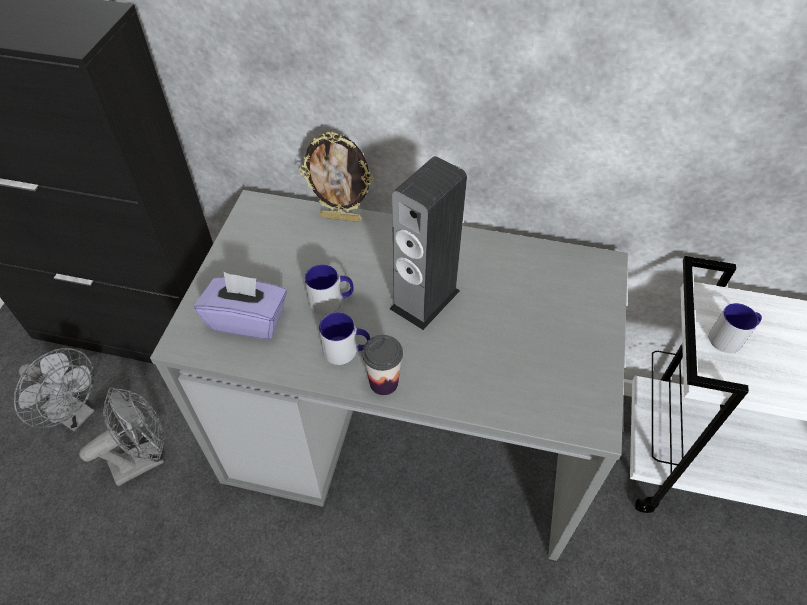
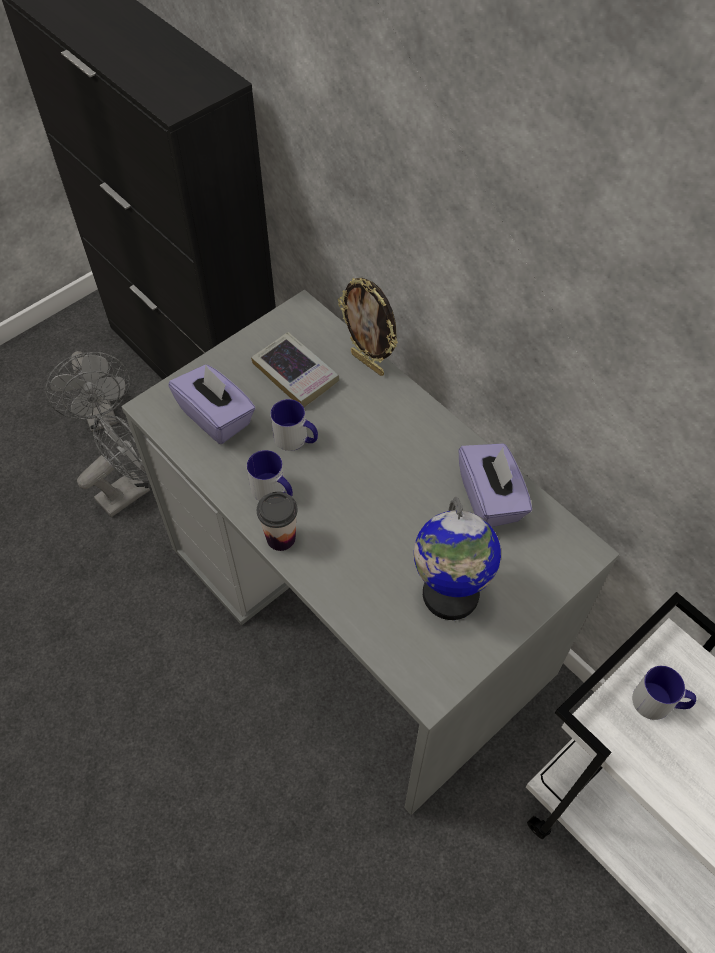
camera: 35 degrees right, 5 degrees up
(145, 458) = (129, 490): grey fan -> grey fan turned 45 degrees counterclockwise
(289, 253) = (295, 374): none -> book
(425, 299) = (377, 485): speaker -> none
(513, 264) = (490, 498): none -> purple tissue box
(546, 347) = (450, 594): none -> globe

